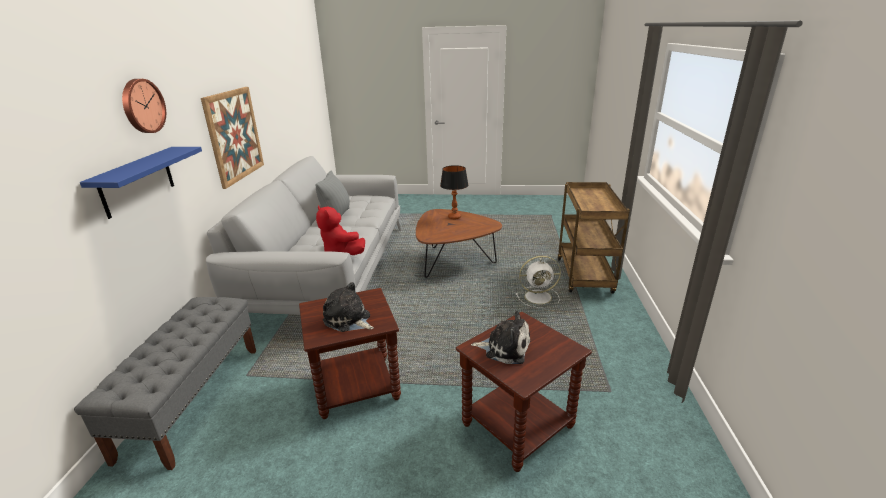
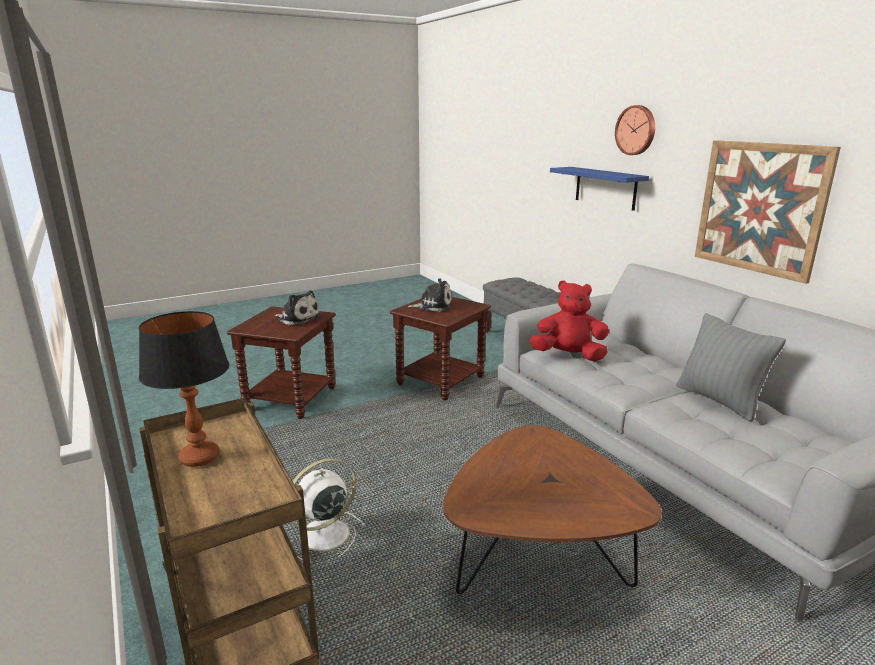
camera: 145 degrees right, 5 degrees down
(454, 217) = (572, 503): table lamp -> table lamp (200, 457)
(504, 348) = (297, 318): plush toy -> plush toy turned 135 degrees counterclockwise

